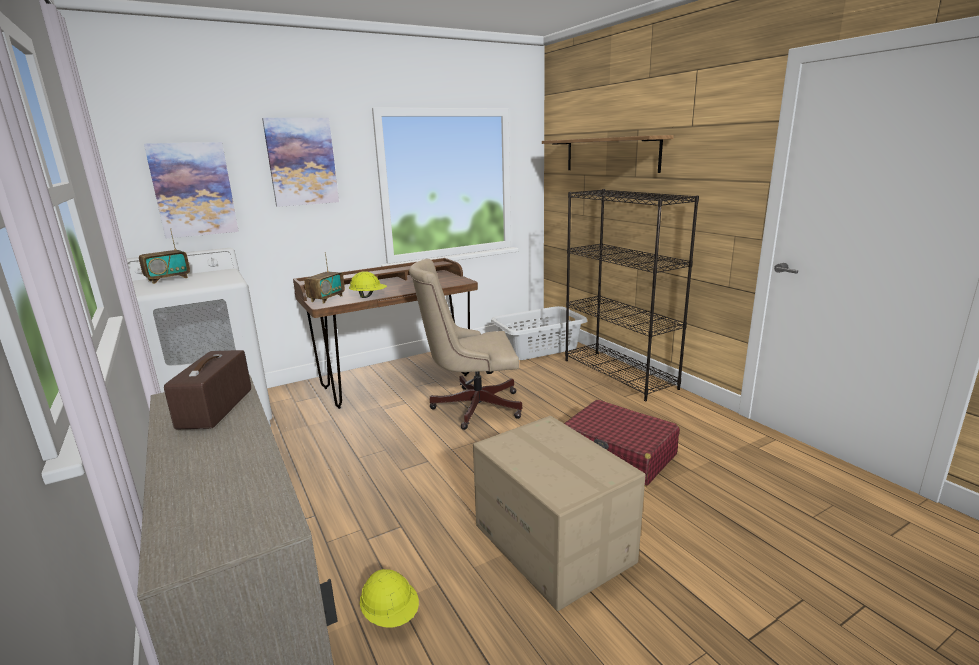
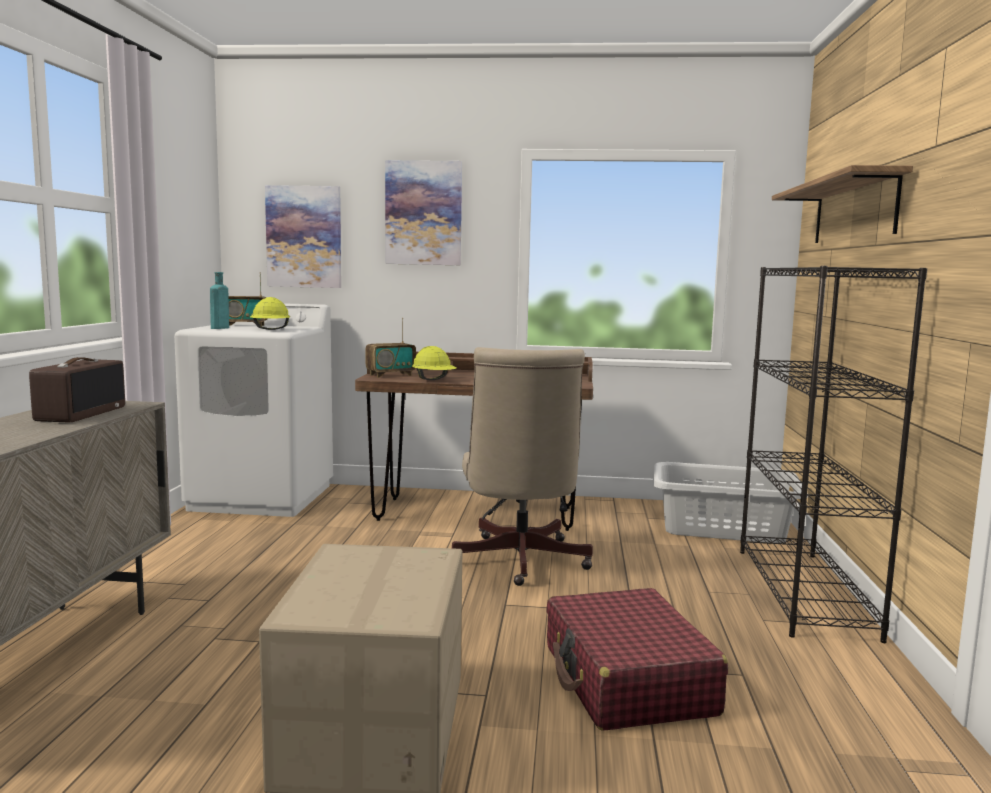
camera: 35 degrees right, 10 degrees down
(157, 287) = (219, 328): none -> turquoise bottle
(217, 409) = (81, 413): radio -> radio turned 150 degrees clockwise
(391, 614) = (129, 707): yellow hard hat -> yellow hard hat (270, 329)
(471, 407) = (519, 562): beige office chair -> beige office chair turned 120 degrees counterclockwise

